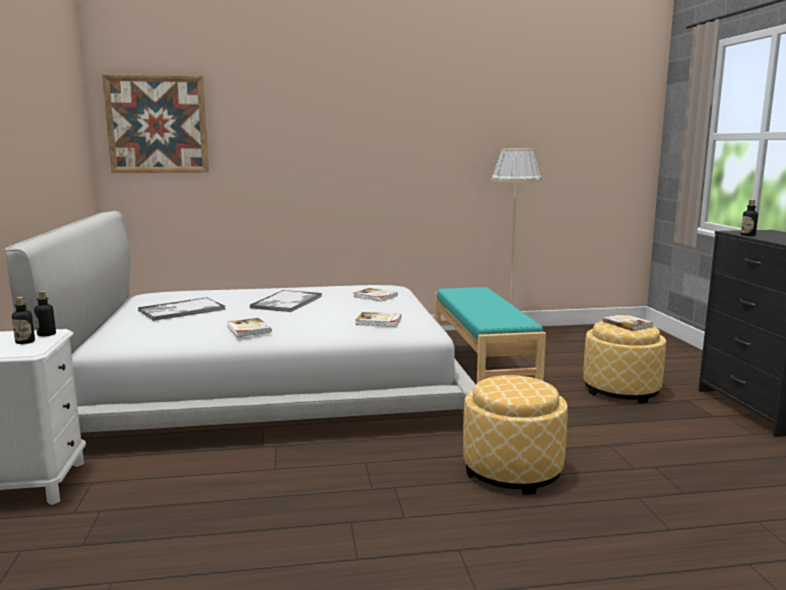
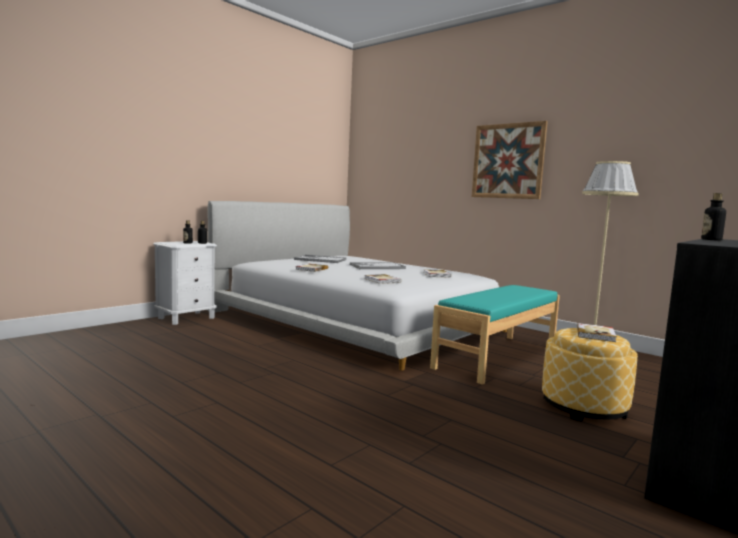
camera: 50 degrees right, 5 degrees down
(157, 124) = (377, 154): picture -> picture (508, 161)
(512, 471) = (345, 396): ottoman -> none

